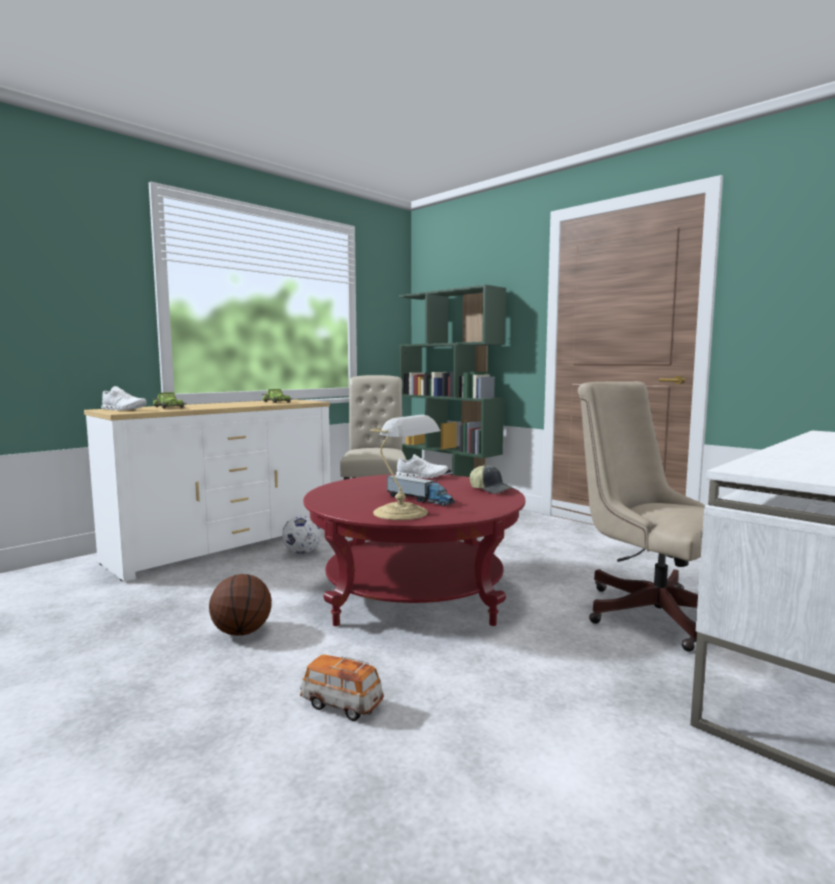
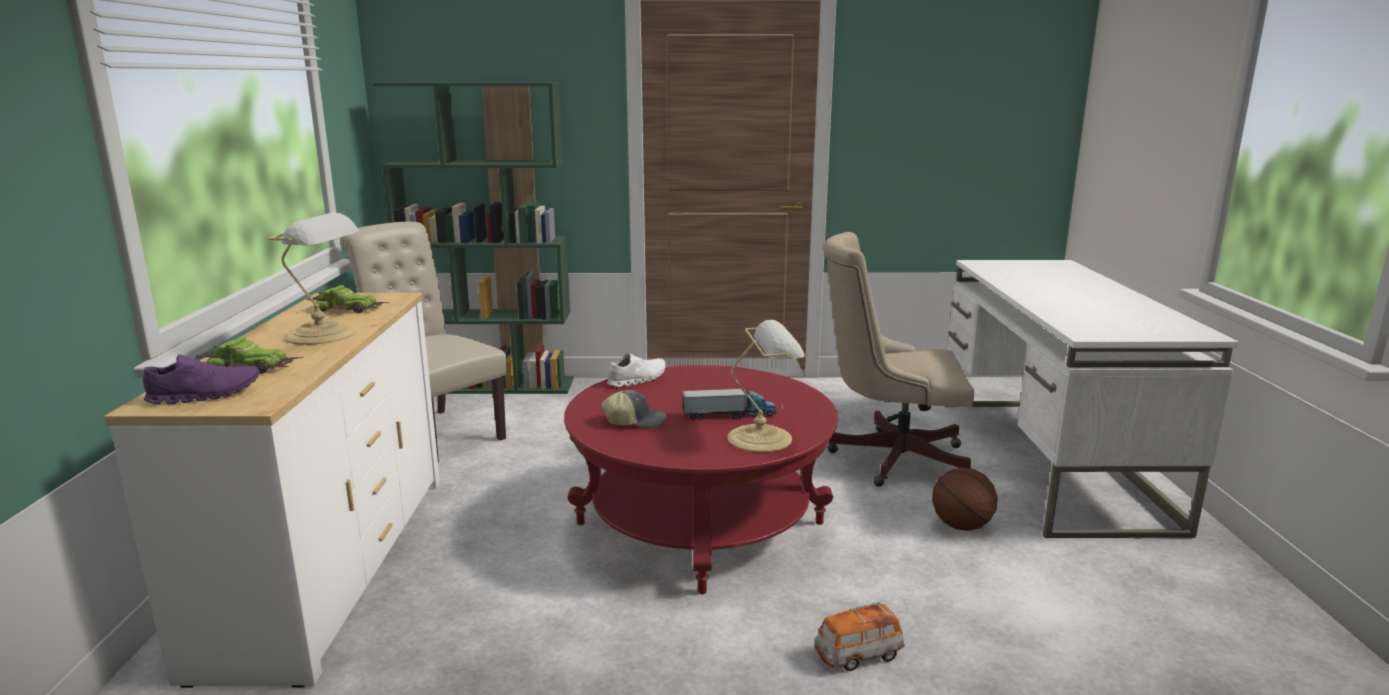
camera: 45 degrees left, 10 degrees up
(124, 409) = (205, 395): white shoe -> purple shoe
(232, 405) = (324, 334): none -> table lamp
(242, 632) = (633, 651): basketball -> basketball (962, 526)
(302, 552) = (473, 529): football -> none
(491, 489) = (749, 379): cap -> cap (635, 421)

